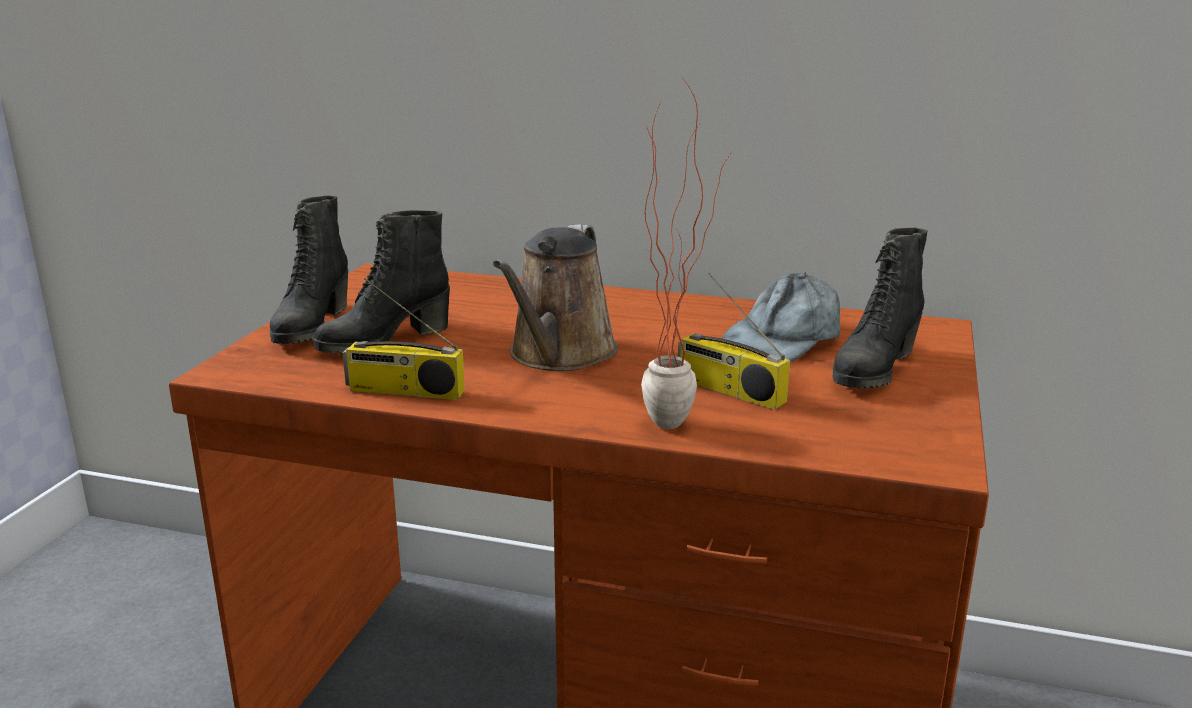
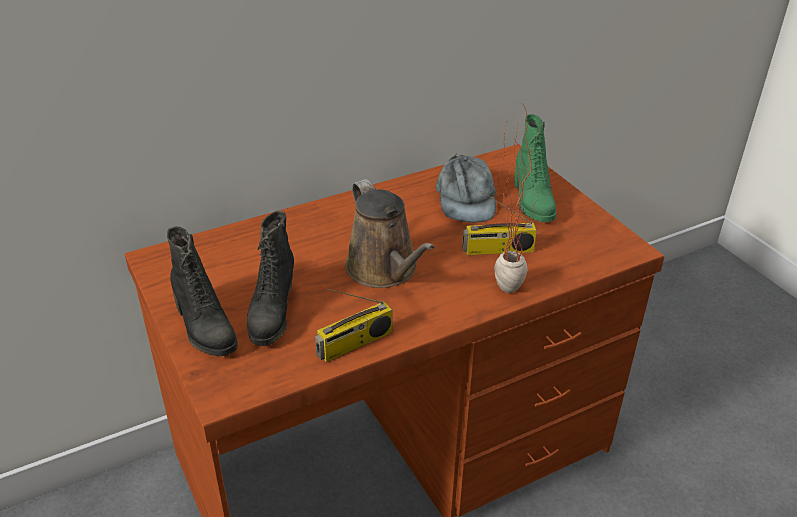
camera: 45 degrees left, 15 degrees up
(873, 370) = (531, 201): black boot -> green boot

